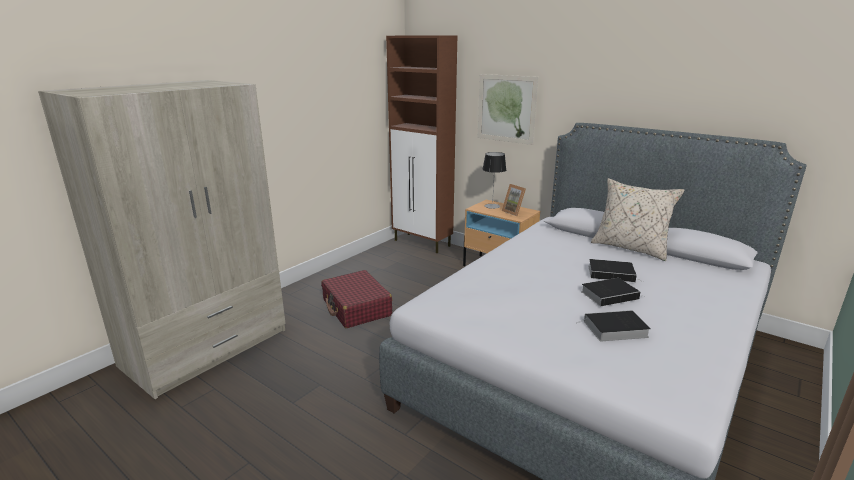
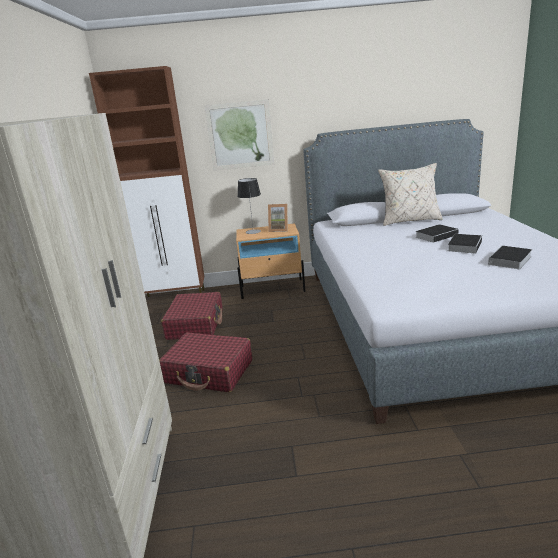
camera: 40 degrees left, 0 degrees up
(402, 270) = (196, 324): none -> red suitcase

